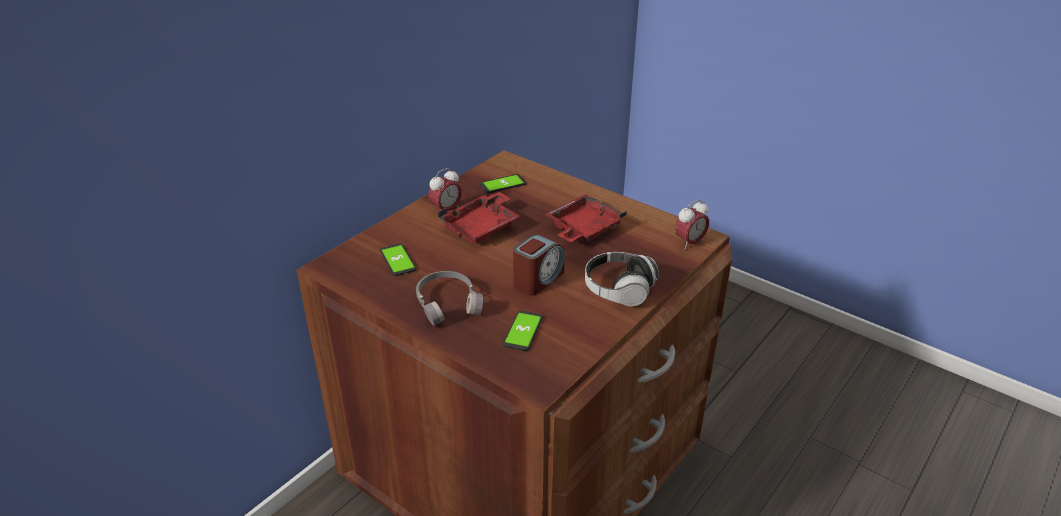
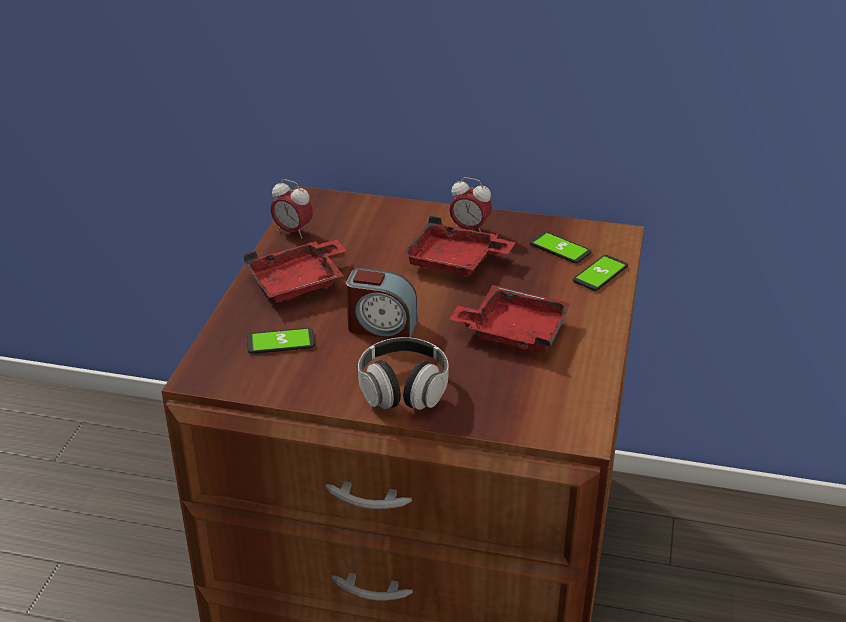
camera: 65 degrees right, 0 degrees up
(398, 260) = (350, 231): phone -> phone (600, 274)
(448, 303) = (298, 283): grey headphones -> red tray
(689, 243) = (557, 425): alarm clock -> alarm clock (293, 231)

